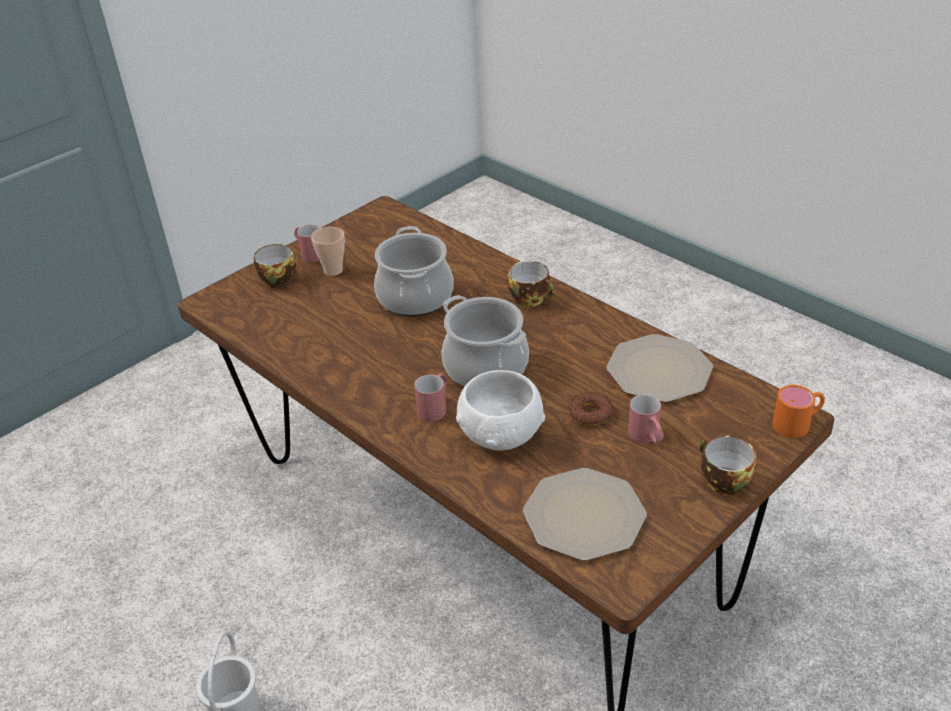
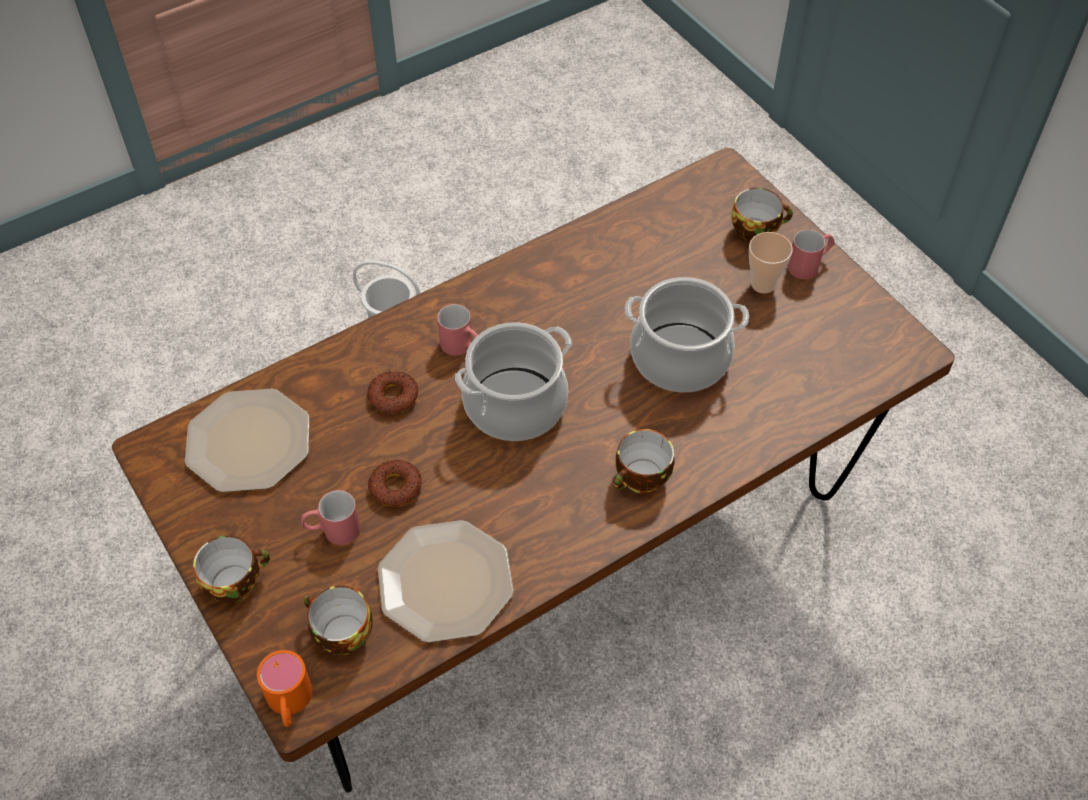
camera: 100 degrees right, 15 degrees up
(501, 436) = (393, 396): white bowl -> donut
(730, 411) = (340, 635): none -> cup

